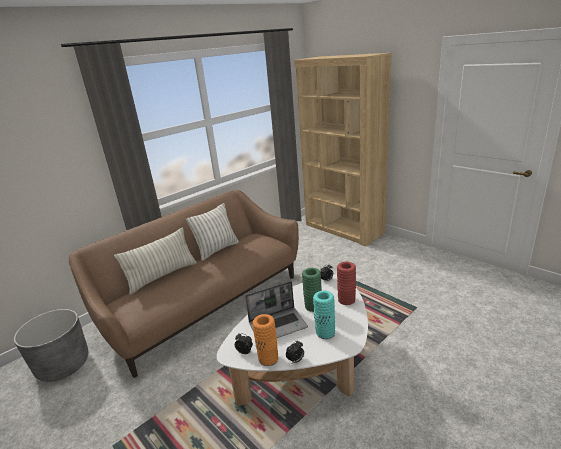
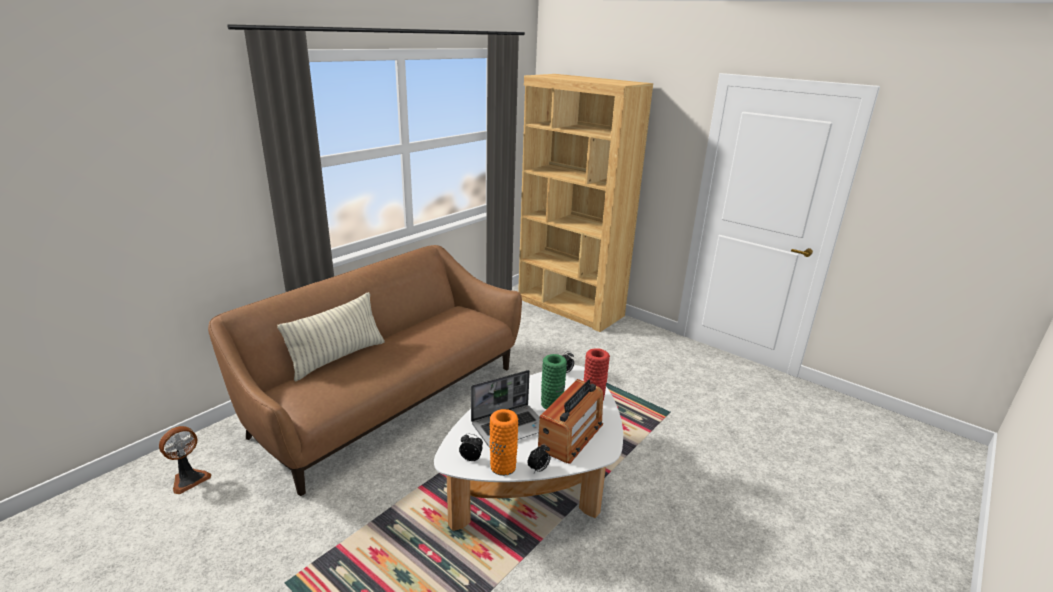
camera: 10 degrees left, 0 degrees up
(63, 365) = (189, 479): grey planter -> fan
(217, 249) = (410, 325): pillow -> none
(325, 332) = (571, 436): turquoise vase -> radio

